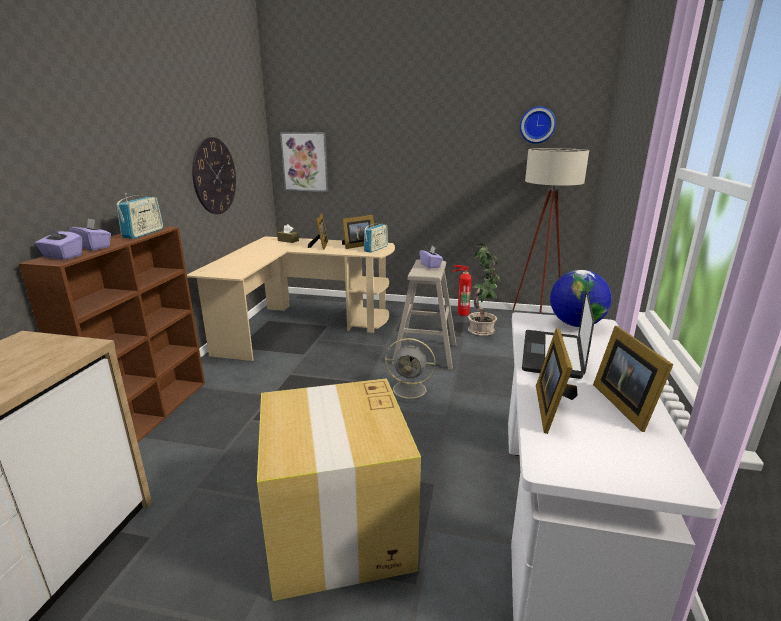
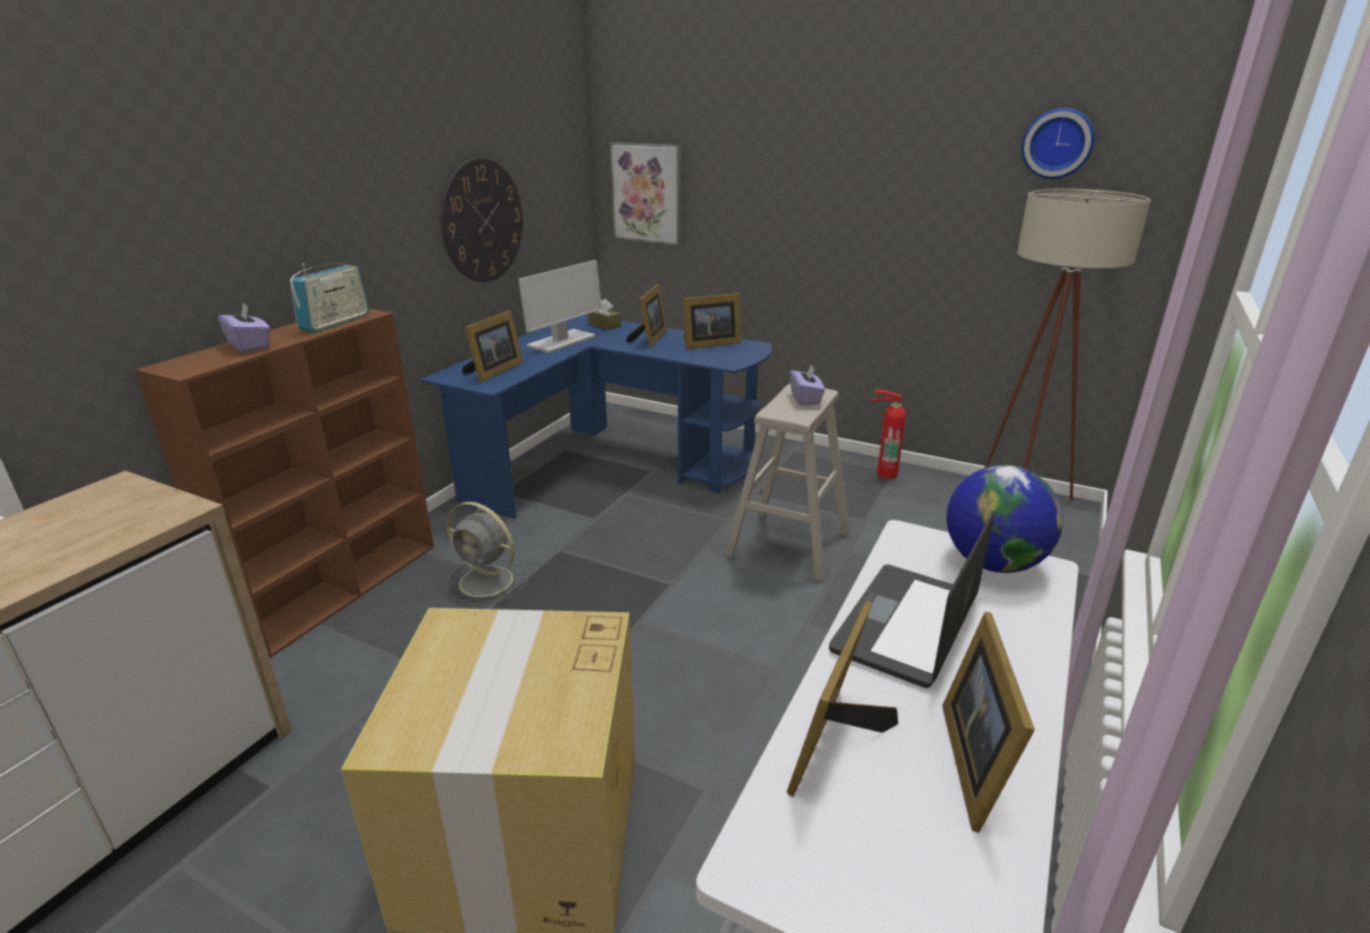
camera: 15 degrees right, 5 degrees up
(62, 256) = (196, 361): purple tissue box -> none
(232, 267) = (493, 371): none -> picture frame
(266, 250) = (561, 342): none -> monitor
(299, 325) = (608, 464): beige desk -> blue desk
(376, 249) = (736, 353): radio -> none
(411, 389) = (737, 609): grey fan -> grey fan (488, 582)
(482, 331) = (907, 513): potted plant -> none

